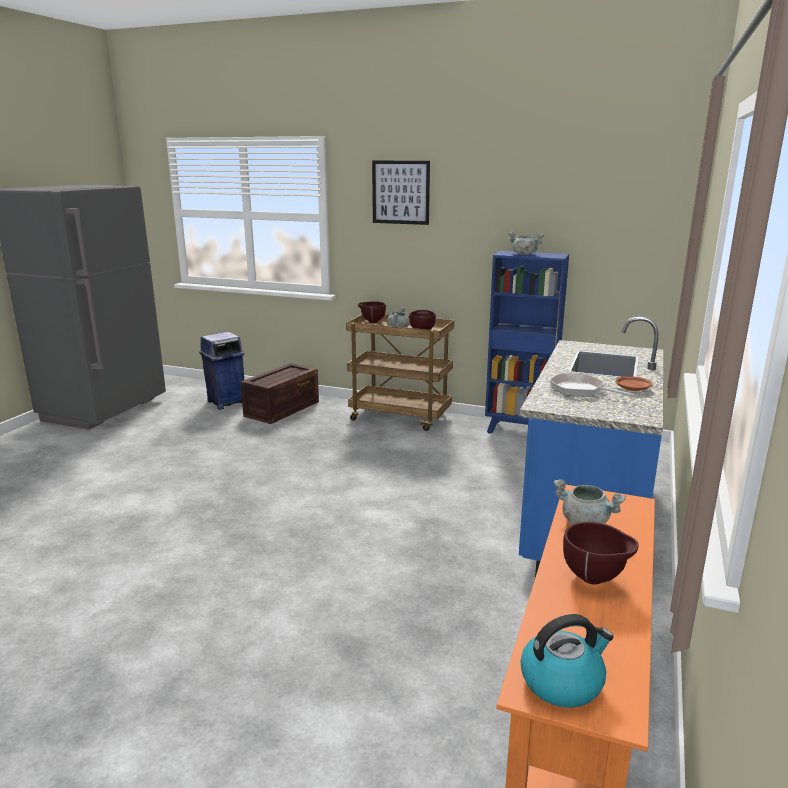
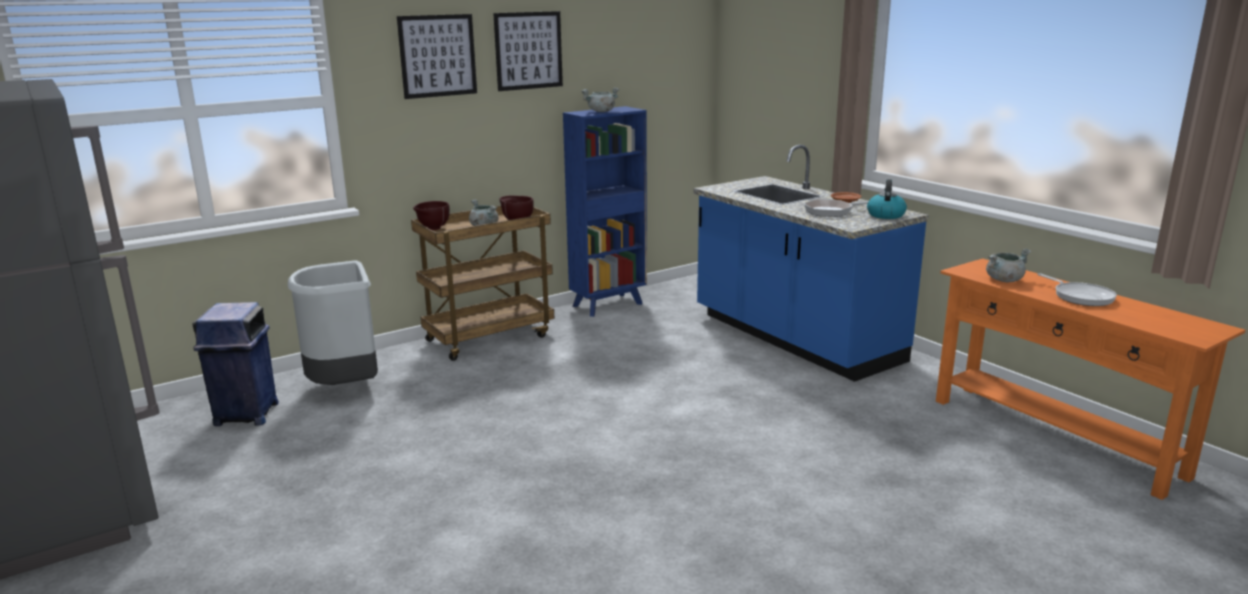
camera: 55 degrees left, 0 degrees up
(282, 409) = (345, 387): crate -> grey trash can
(478, 194) = (528, 50): none -> picture
(562, 681) = (1188, 330): kettle -> kettle (885, 215)
(595, 579) = (1080, 296): brown bowl -> frying pan

